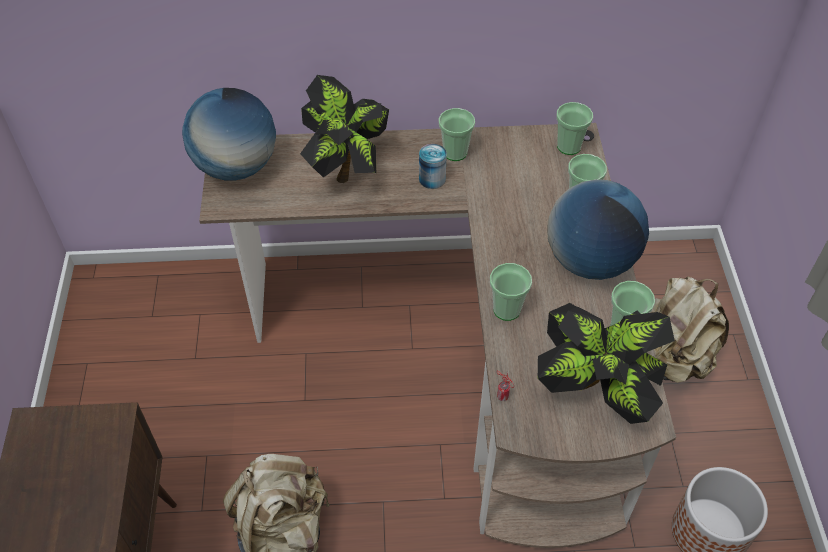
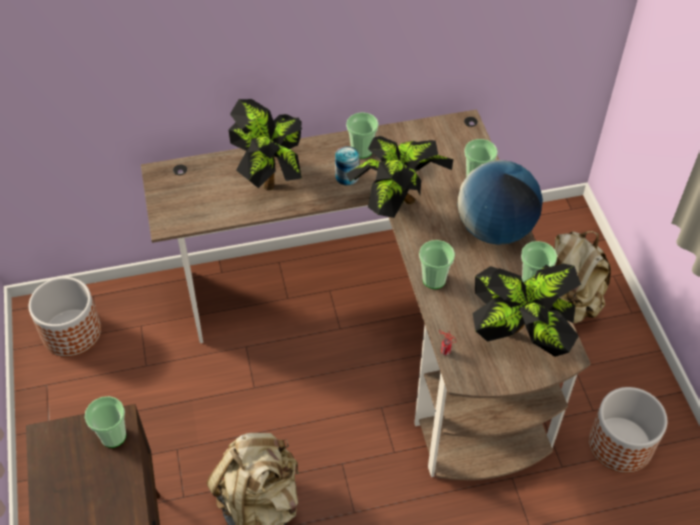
camera: 10 degrees left, 0 degrees up
(126, 311) = (72, 332): none -> planter
(236, 167) = (172, 188): globe -> none
(483, 216) = (398, 203): none -> potted plant
(569, 146) = (458, 133): cup -> cup (113, 436)

